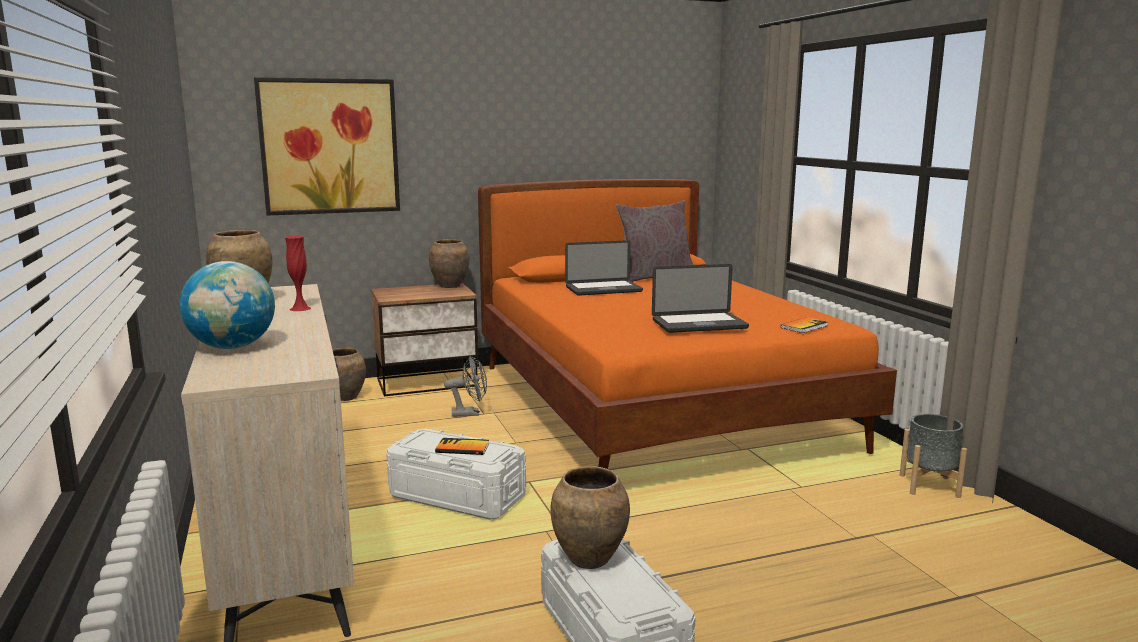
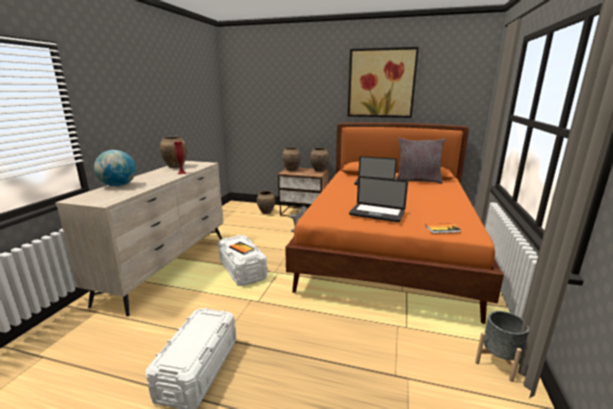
camera: 35 degrees right, 5 degrees up
(330, 146) = (274, 101): picture -> picture (381, 83)
(588, 559) = (197, 324): brown vase -> brown vase (291, 169)

